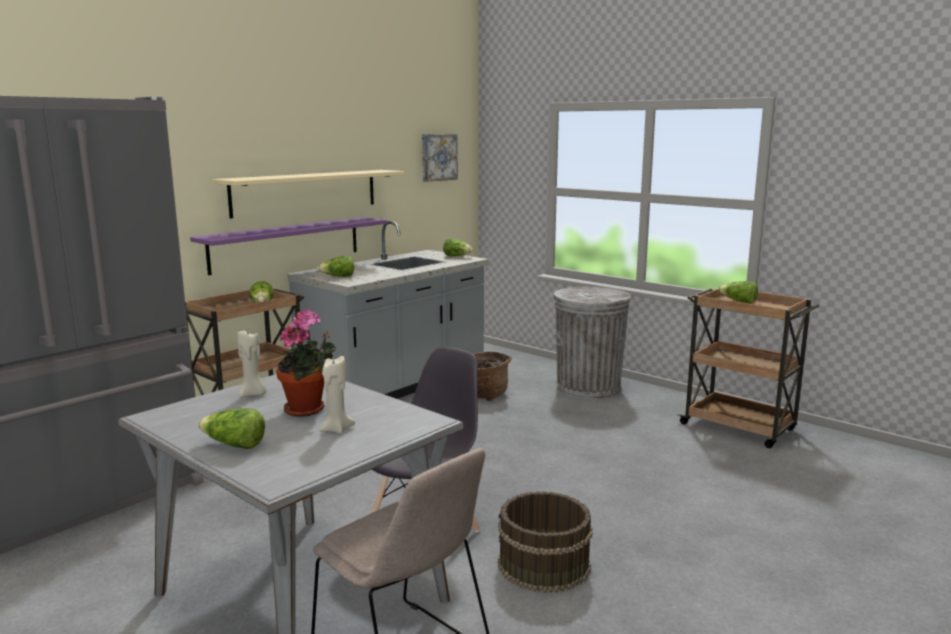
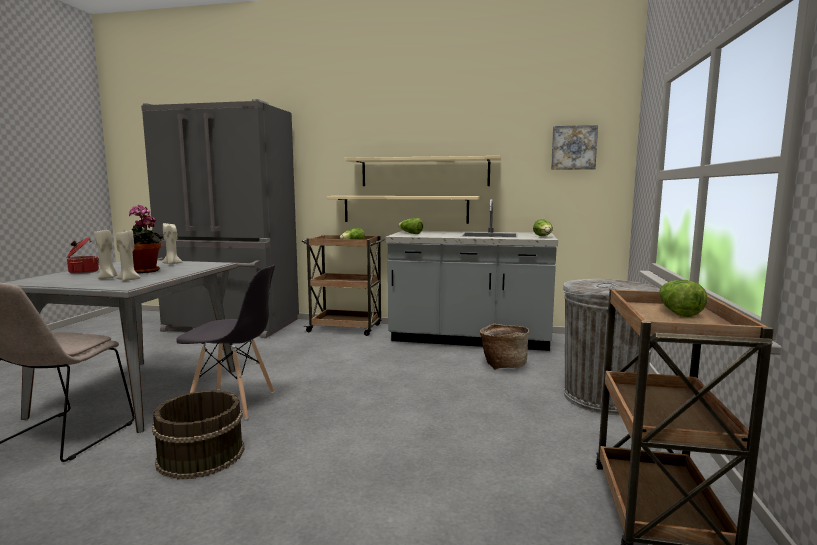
camera: 60 degrees right, 5 degrees down
(234, 445) = (82, 272): lettuce -> cooking pot
(287, 244) = (405, 209): purple shelf -> beige shelf
(373, 419) = (129, 280): none -> beige candle

